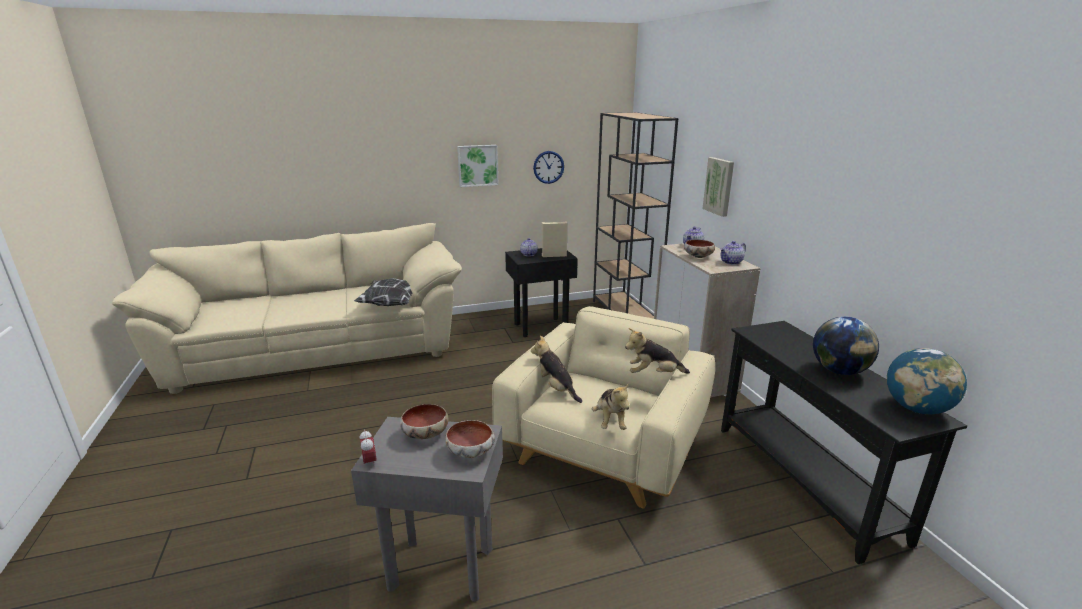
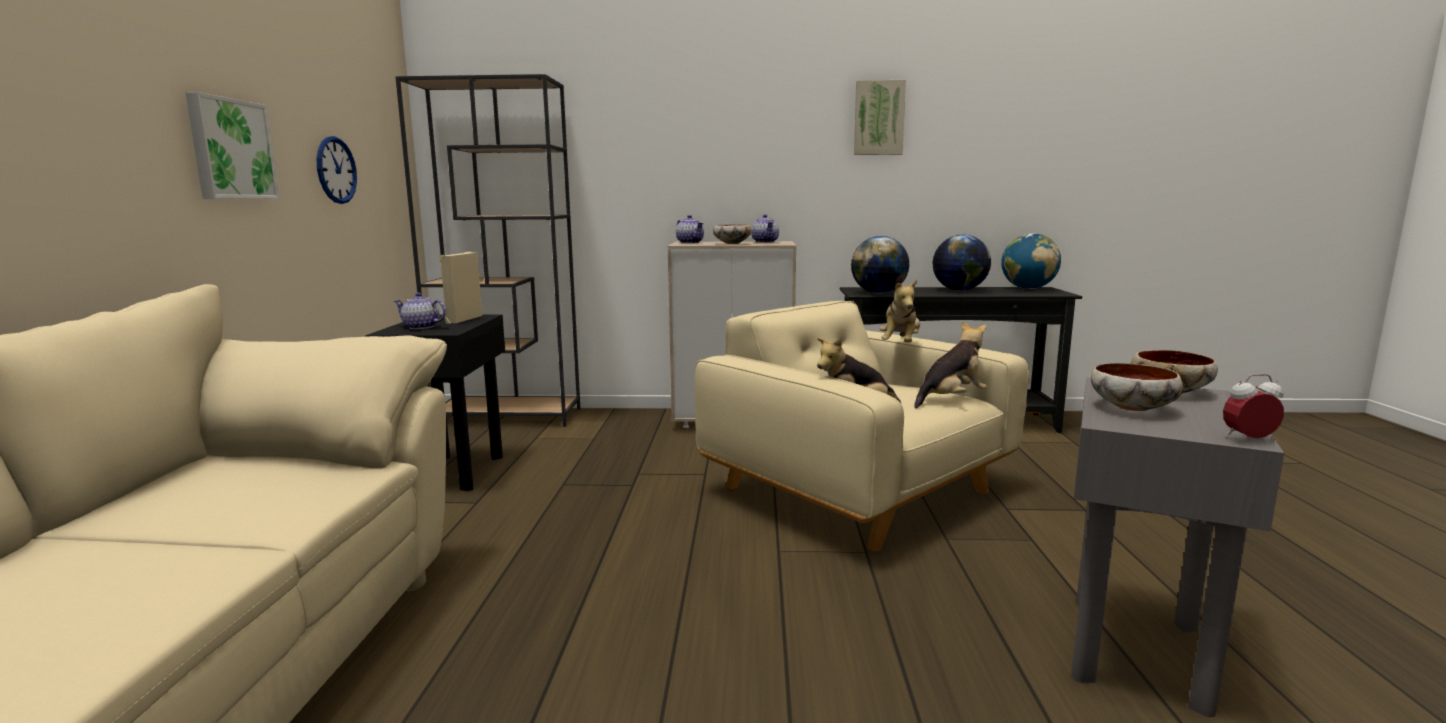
camera: 70 degrees left, 10 degrees down
(391, 304) = (327, 482): pillow -> none
(610, 421) = (950, 399): plush toy -> plush toy turned 45 degrees counterclockwise
(719, 186) = (680, 165): picture -> picture (878, 118)
(763, 337) = (879, 293): none -> globe

